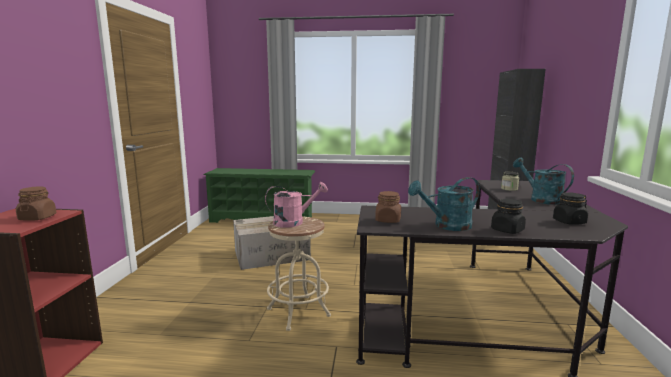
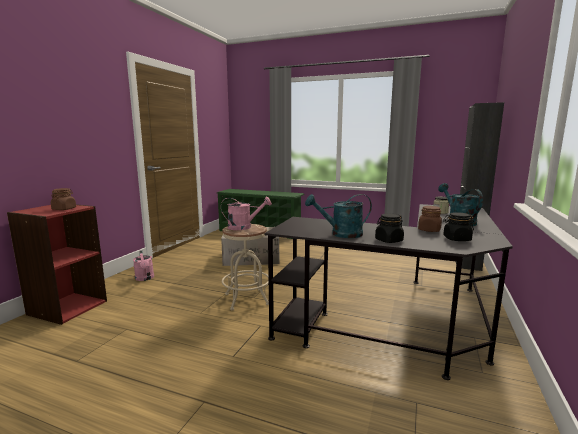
camera: 15 degrees right, 0 degrees up
(142, 300) = (145, 278): none -> pink watering can
(388, 220) = (299, 227): brown jar -> brown jar (429, 230)

